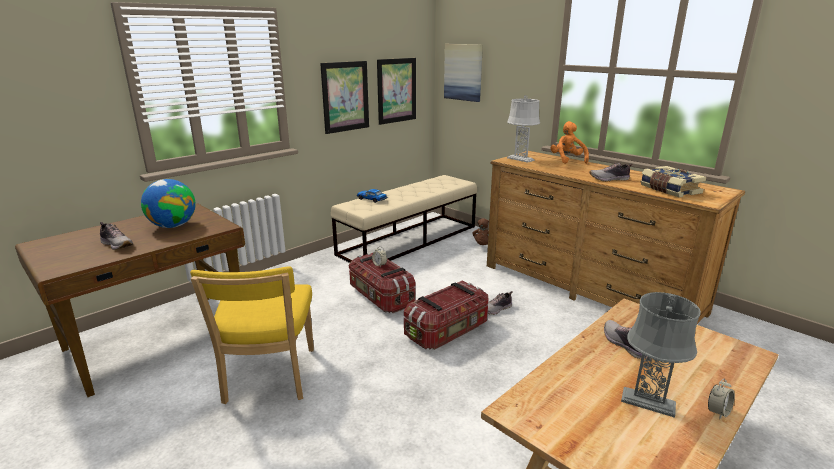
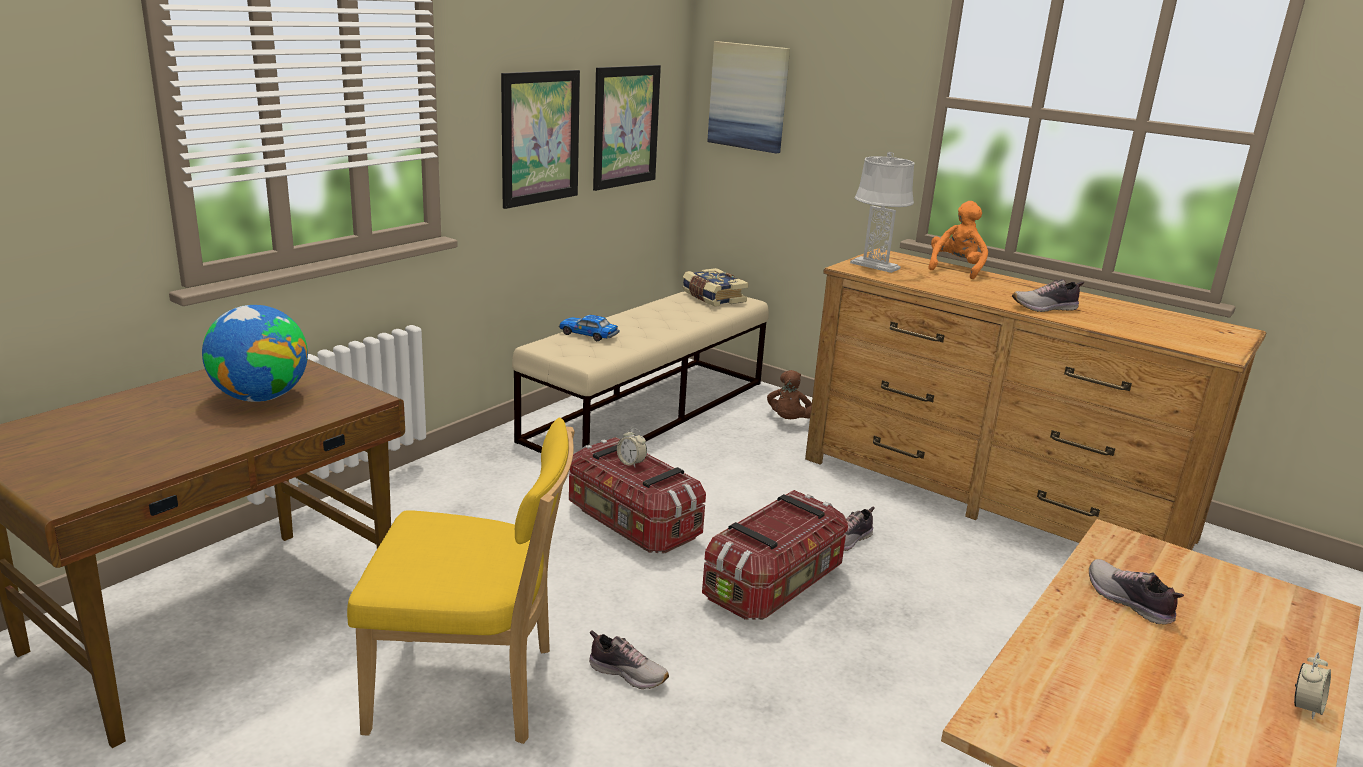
camera: 10 degrees left, 0 degrees up
(117, 245) = (167, 439): shoe -> shoe (628, 673)
(269, 379) = (472, 690): yellow chair -> yellow chair turned 75 degrees counterclockwise
(567, 160) = (956, 269): orange plush toy -> orange plush toy turned 45 degrees clockwise
(648, 402) = (1199, 698): grey table lamp -> none
(669, 190) = (1150, 330): book -> book (712, 298)

